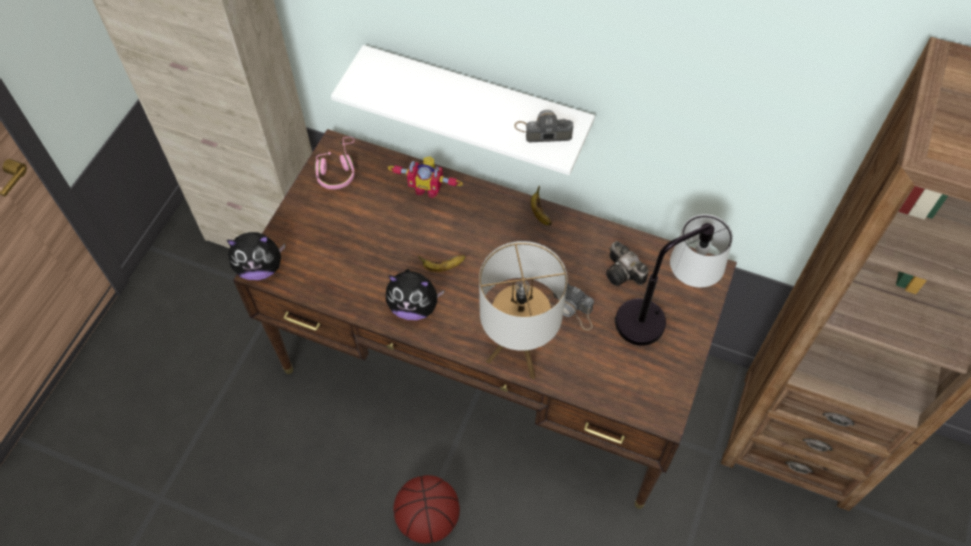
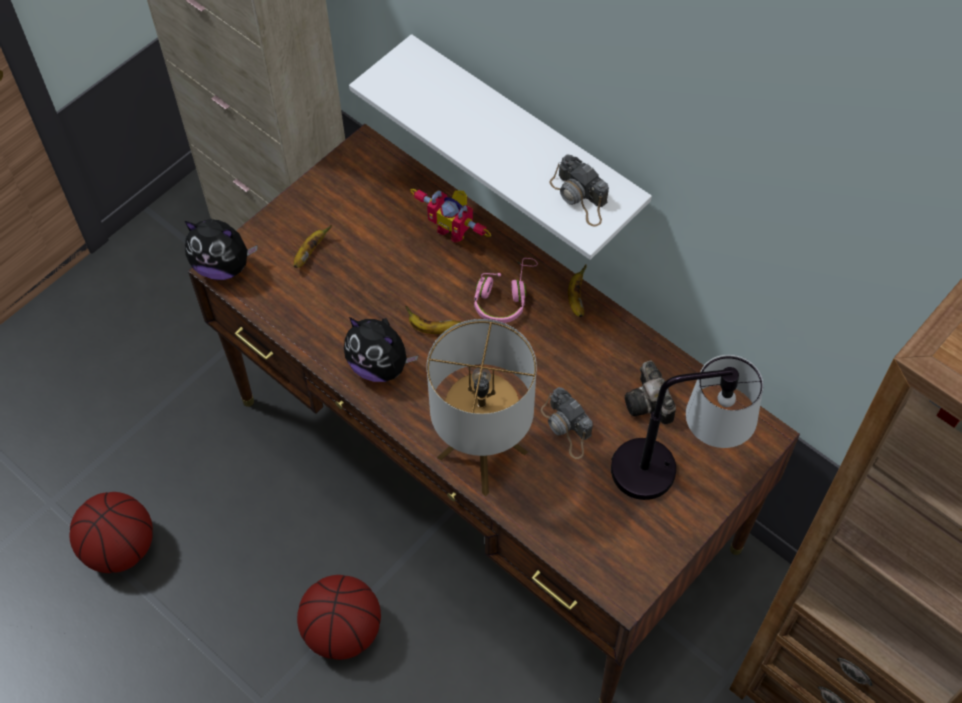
camera: 20 degrees right, 0 degrees up
(231, 514) = (121, 547): none -> basketball
(324, 238) = (309, 253): none -> banana
(337, 170) = (357, 176): pink headphones -> pink headphones (504, 296)
(543, 131) = (580, 197): camera -> camera turned 150 degrees counterclockwise

